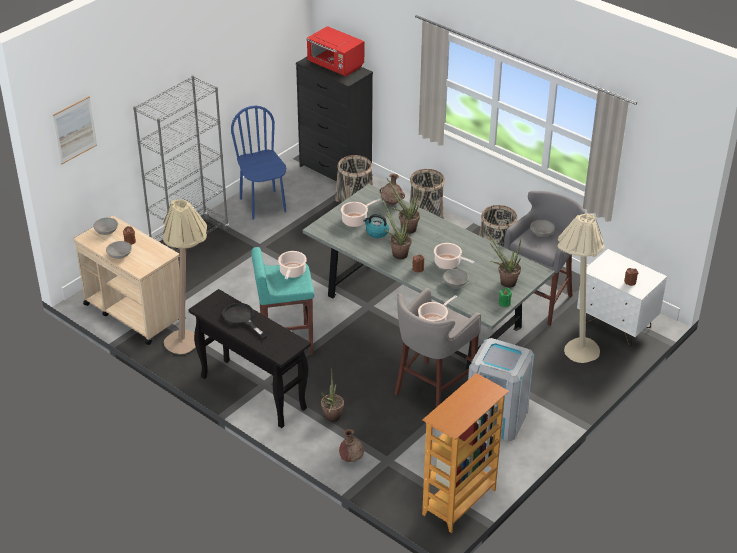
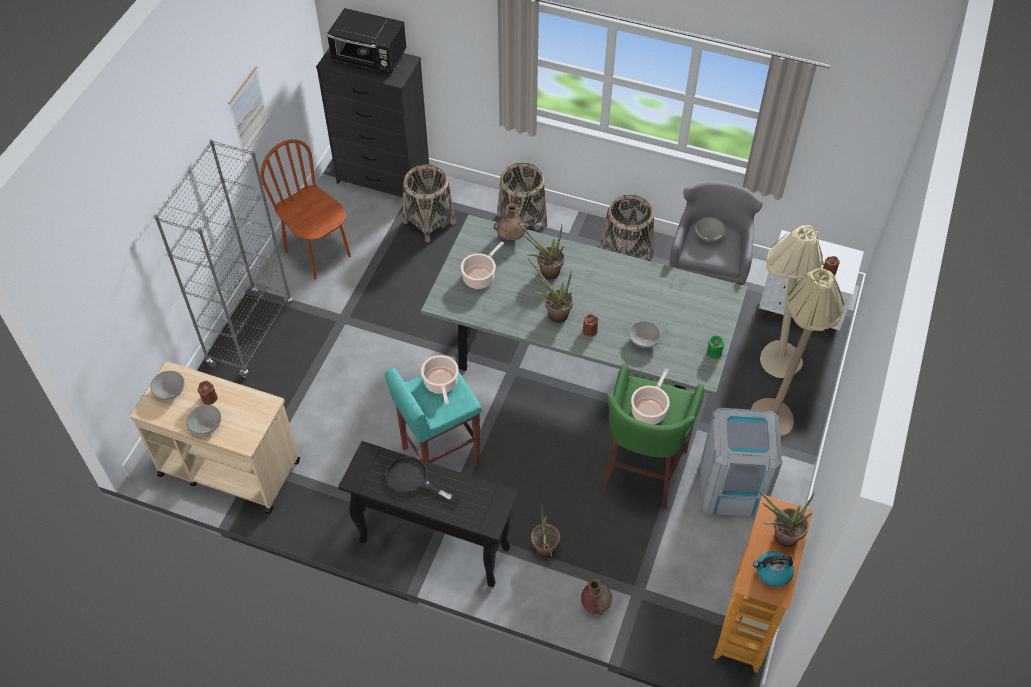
camera: 20 degrees left, 15 degrees up
(75, 130) = (92, 282): picture -> picture (248, 111)
(190, 340) = (320, 489): beige floor lamp -> beige floor lamp (779, 411)
(263, 205) = (318, 253): blue chair -> brown chair
(335, 66) = (370, 59): red microwave -> black microwave
(376, 232) = (514, 288): kettle -> kettle (772, 572)
(432, 390) = (642, 471): grey stool -> green stool
(448, 264) = (622, 312): cooking pot -> none
(504, 281) = (699, 319): potted plant -> potted plant (780, 536)

